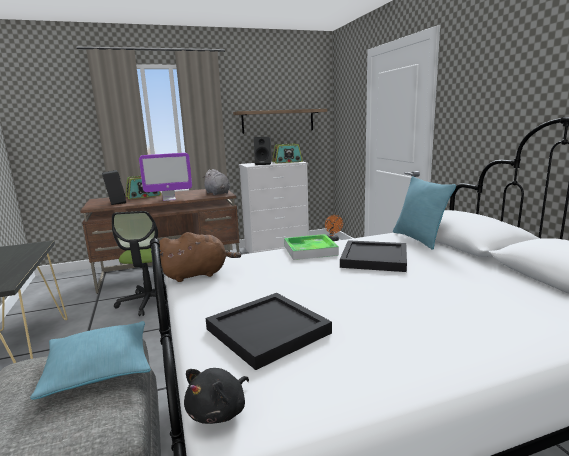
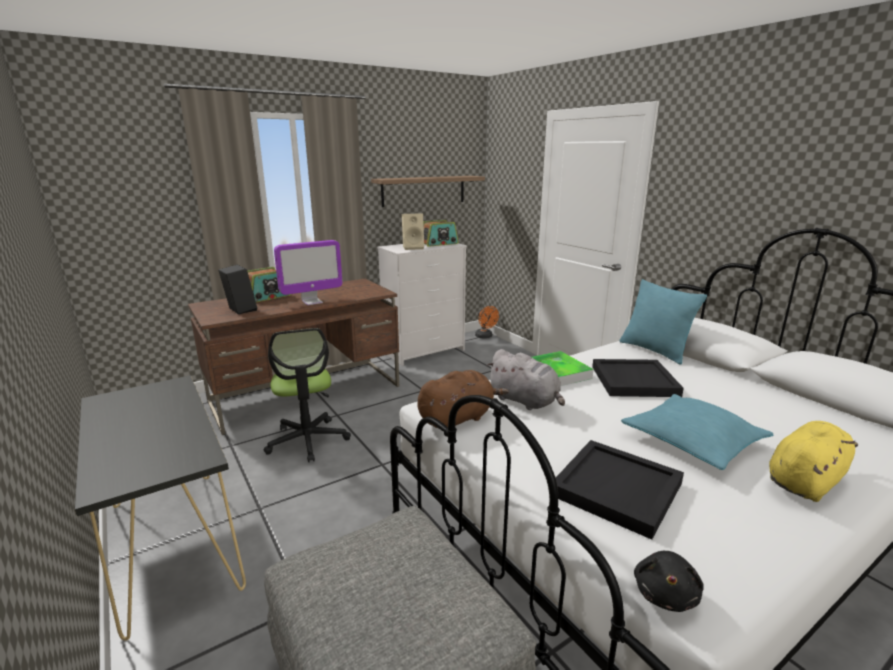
camera: 15 degrees left, 5 degrees up
(99, 368) = (409, 554): turquoise pillow -> turquoise pillow (692, 441)
(217, 193) = (369, 290): grey plush toy -> grey plush toy (525, 401)
(263, 164) = (413, 248): black speaker -> beige speaker
(461, 343) = (805, 481): none -> yellow plush toy

